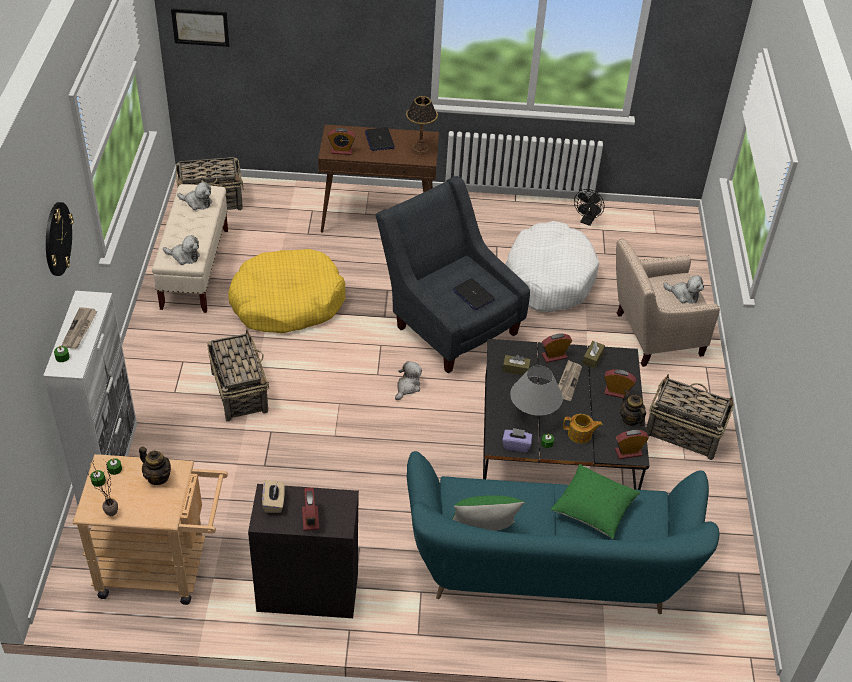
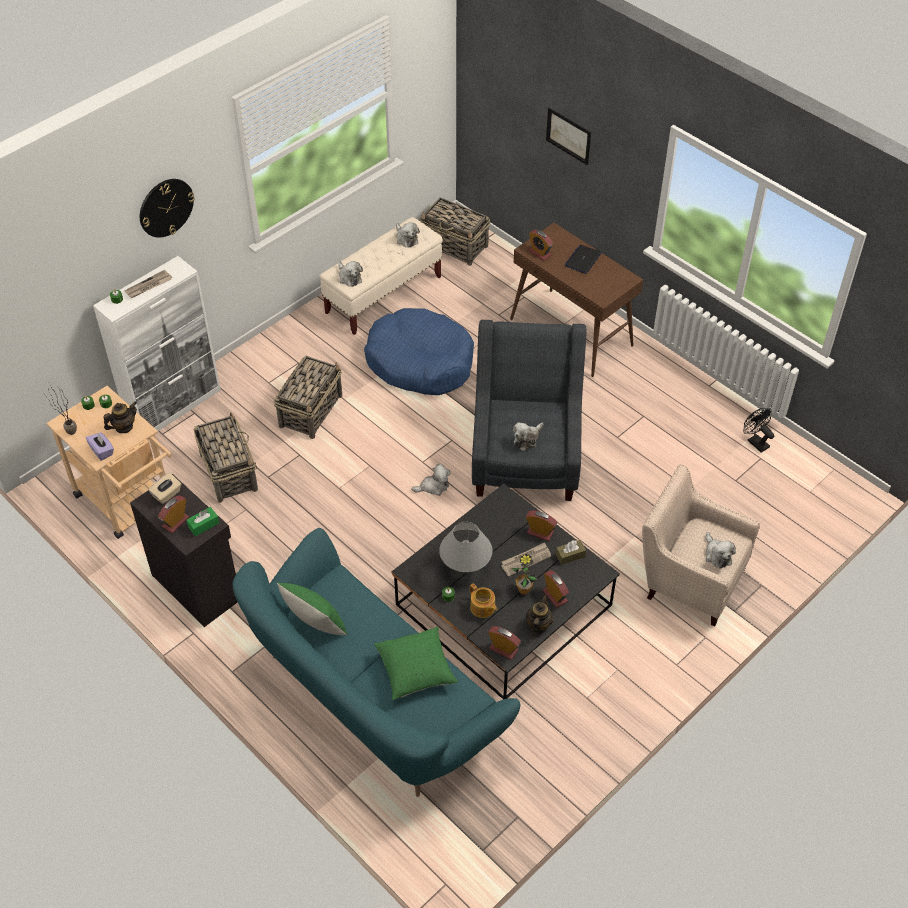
camera: 45 degrees right, 5 degrees up
(158, 477) = (124, 427): teapot -> teapot turned 120 degrees counterclockwise
(200, 27) = (484, 85): picture -> picture (568, 136)
(287, 302) = (420, 362): yellow dog bed -> blue dog bed
(337, 504) = (203, 525): none -> green tissue box
(420, 149) = (608, 286): table lamp -> none
(473, 295) = (527, 439): laptop -> plush toy
(515, 369) = (496, 522): brown tissue box -> none
(516, 445) = (423, 581): purple tissue box -> purple tissue box (102, 451)
(549, 278) = (657, 471): white dog bed -> none
(587, 221) = (755, 442): black fan -> black fan turned 75 degrees clockwise
(591, 402) = (524, 590): none -> potted plant
(683, 433) = (613, 676): basket -> basket (228, 471)

